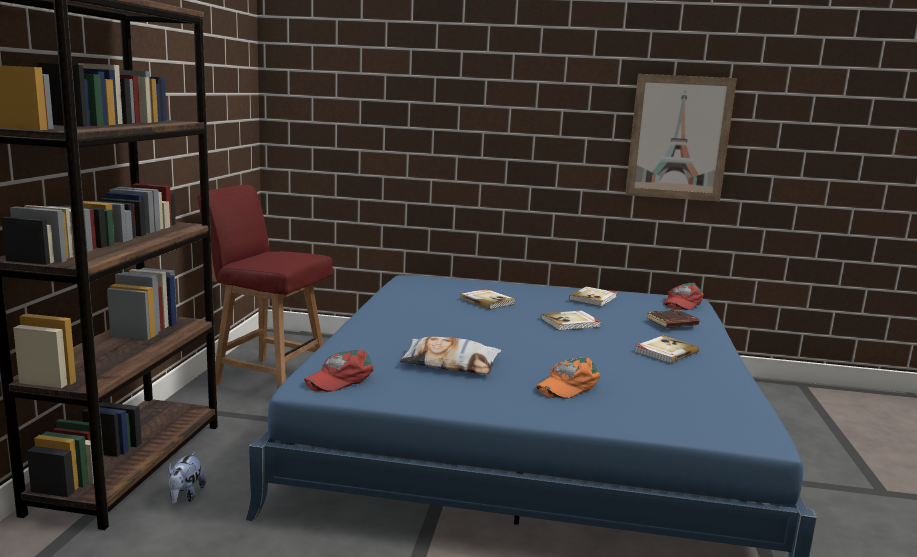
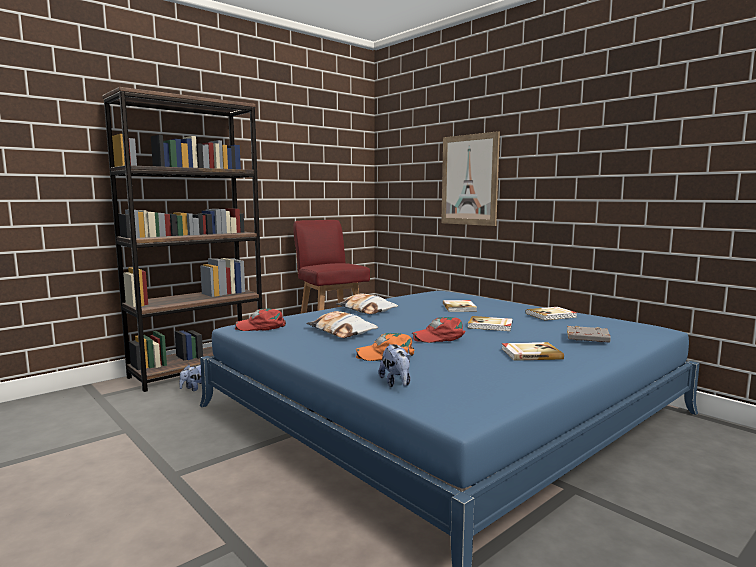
camera: 40 degrees right, 5 degrees down
(399, 323) = (366, 310): none -> pillow
(650, 418) = (396, 383): none -> plush toy
(672, 323) = (587, 338): brown book -> grey book
(679, 138) = (660, 168): picture -> picture (469, 180)
(681, 303) = (638, 328): red cap -> red cap (439, 337)

